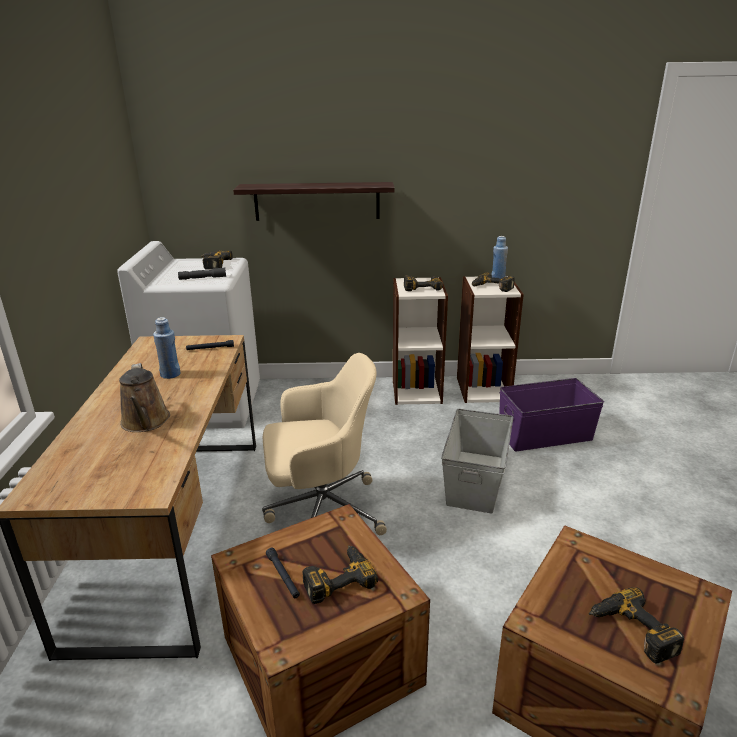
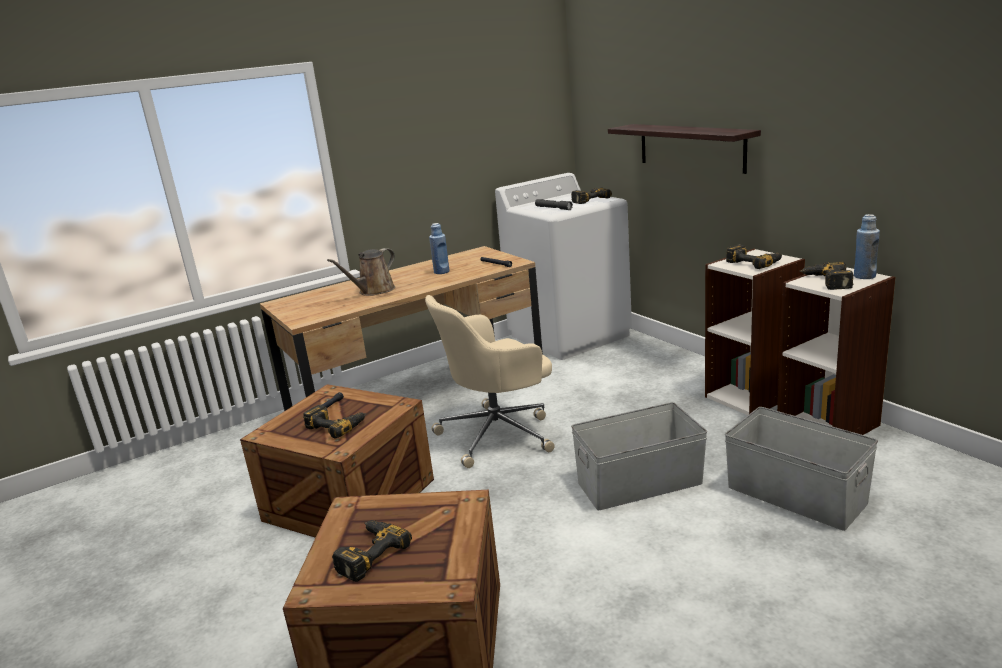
camera: 60 degrees right, 5 degrees down
(321, 511) = (498, 434): beige office chair -> beige office chair turned 105 degrees clockwise
(544, 435) = (795, 494): purple storage box -> grey storage box

